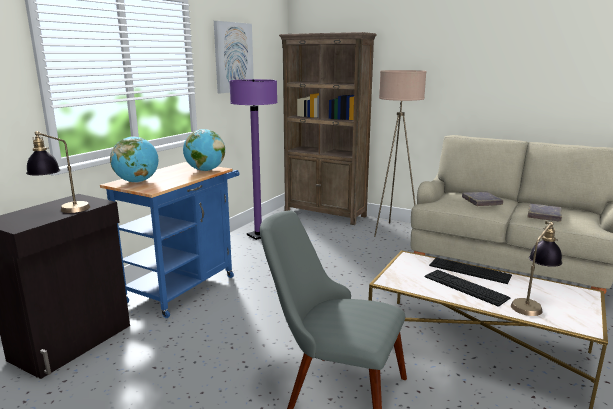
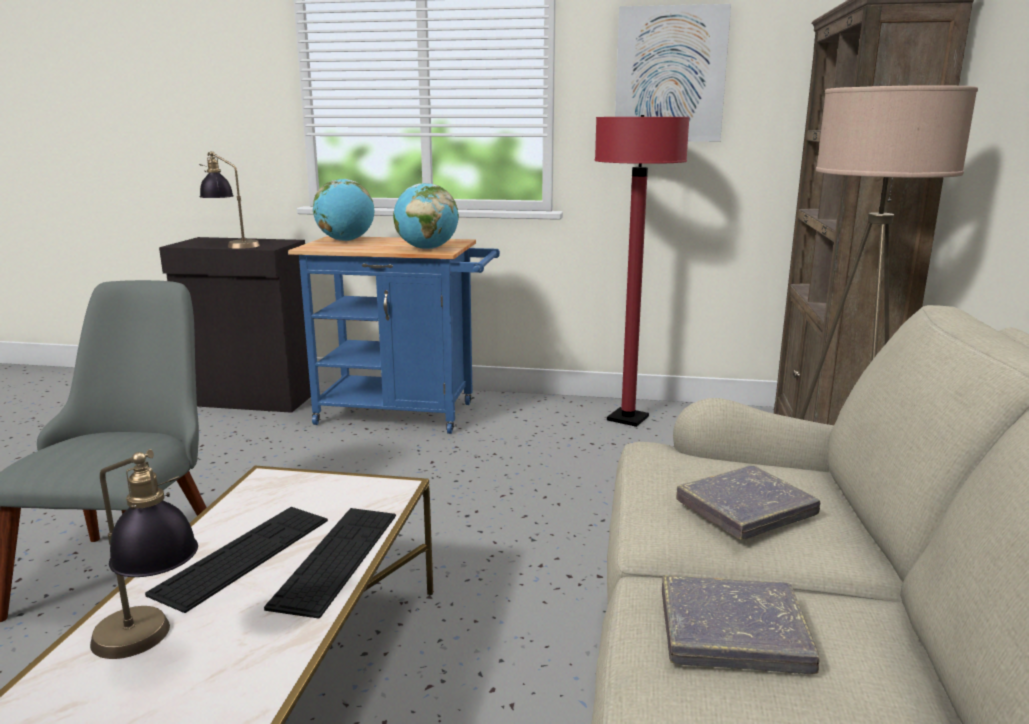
camera: 70 degrees right, 0 degrees up
(258, 235) = (627, 419): purple floor lamp -> red floor lamp

